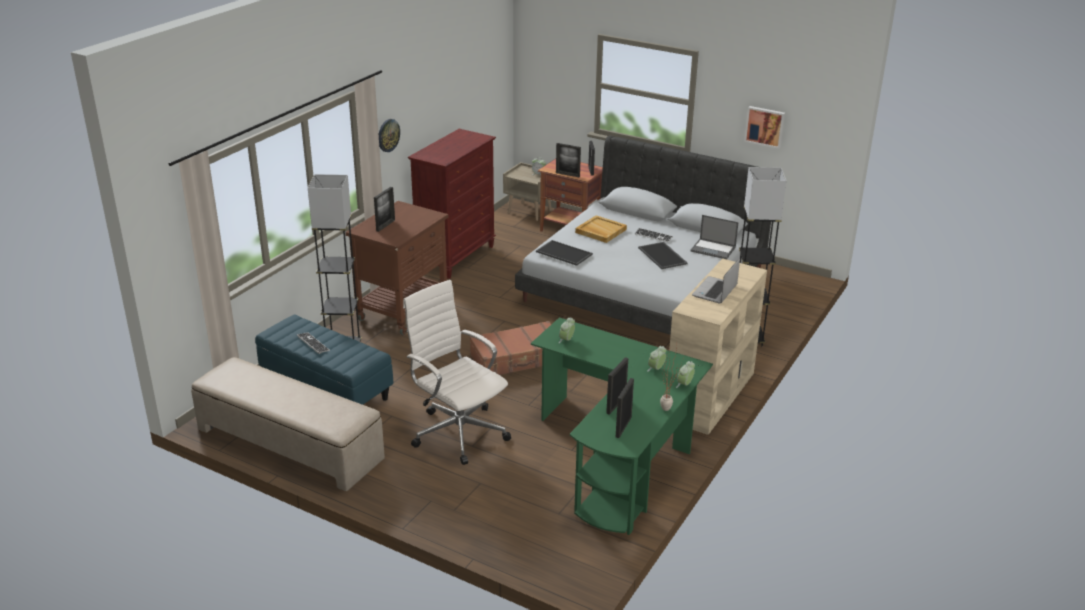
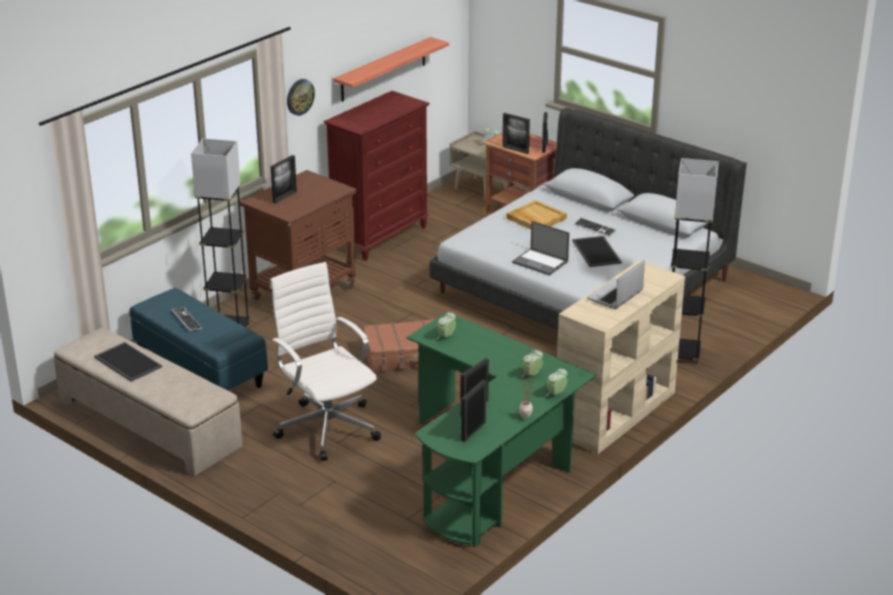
camera: 10 degrees right, 0 degrees up
(452, 110) = (383, 69): none -> shelf
(563, 253) = (483, 241): tray -> tray (126, 362)
(713, 249) = (659, 248): laptop -> laptop (541, 262)
(765, 126) = (737, 109): picture -> none

